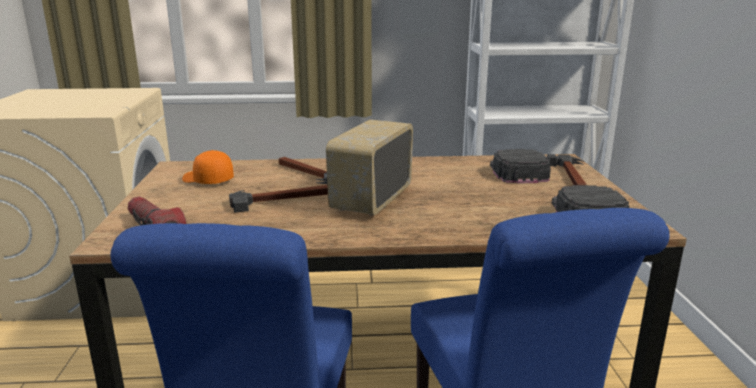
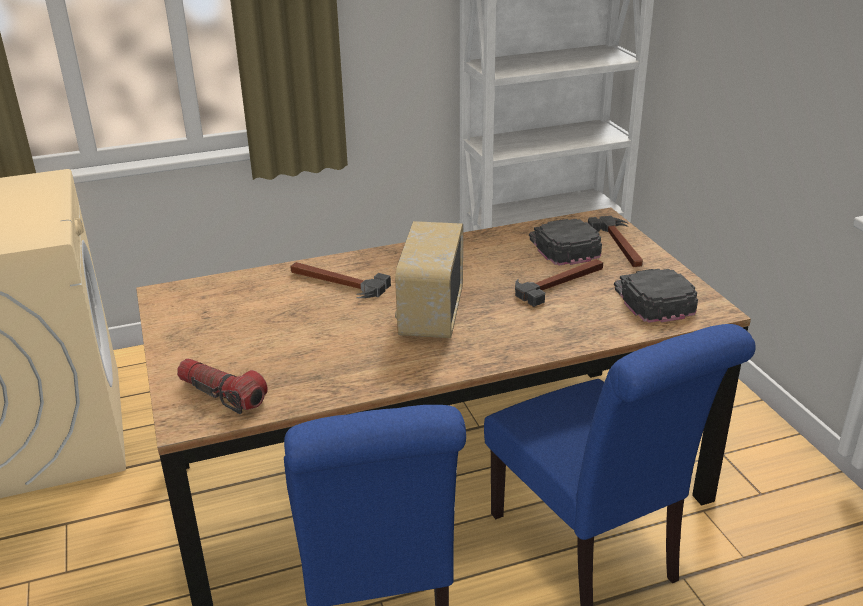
camera: 15 degrees left, 10 degrees up
(207, 180) = (223, 311): orange cap -> none
(282, 199) = (333, 328): hammer -> hammer (560, 283)

